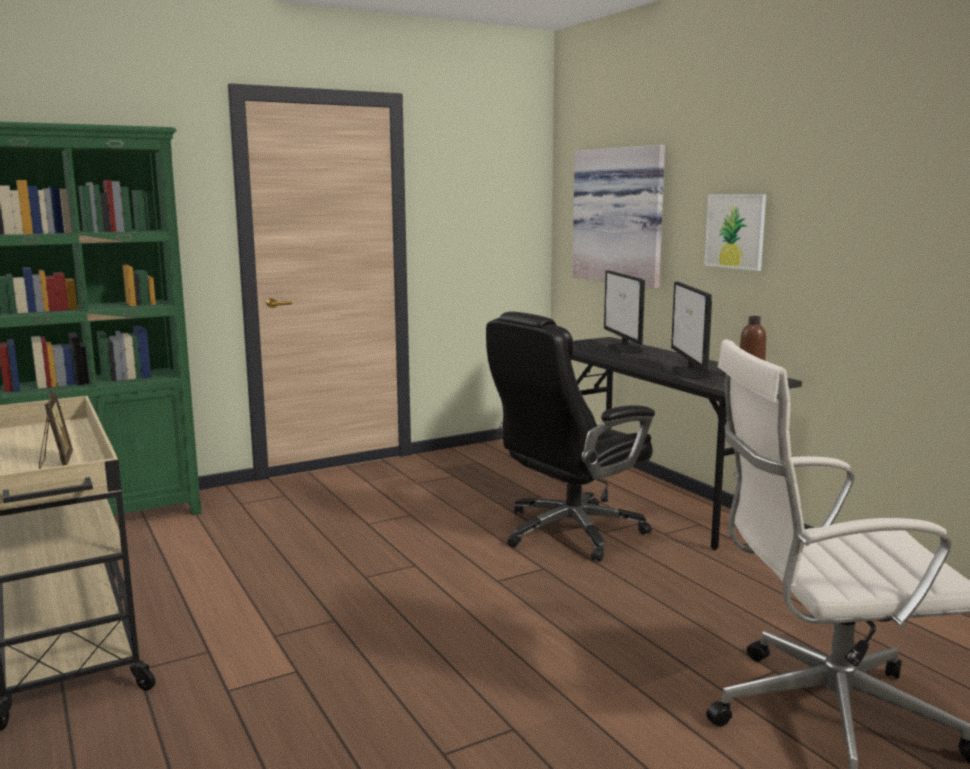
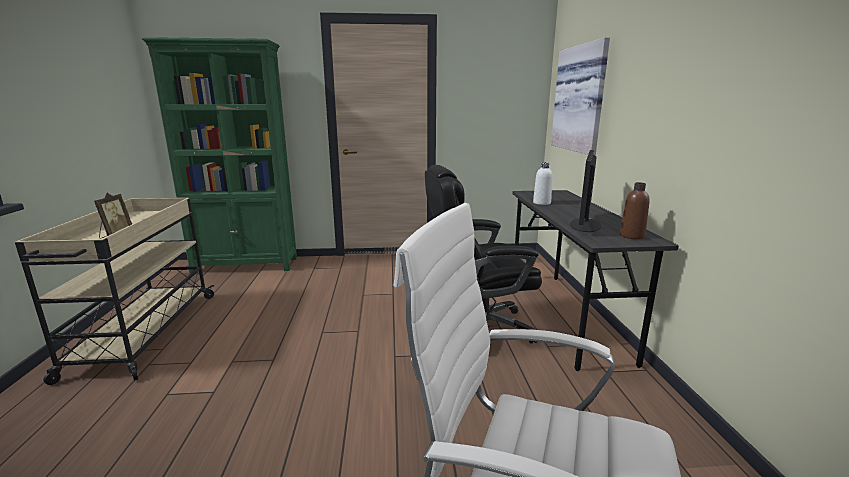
camera: 25 degrees right, 5 degrees up
(607, 354) = (541, 203): none -> white bottle
(624, 348) = (562, 200): monitor -> none
(735, 231) = (649, 108): picture -> none

